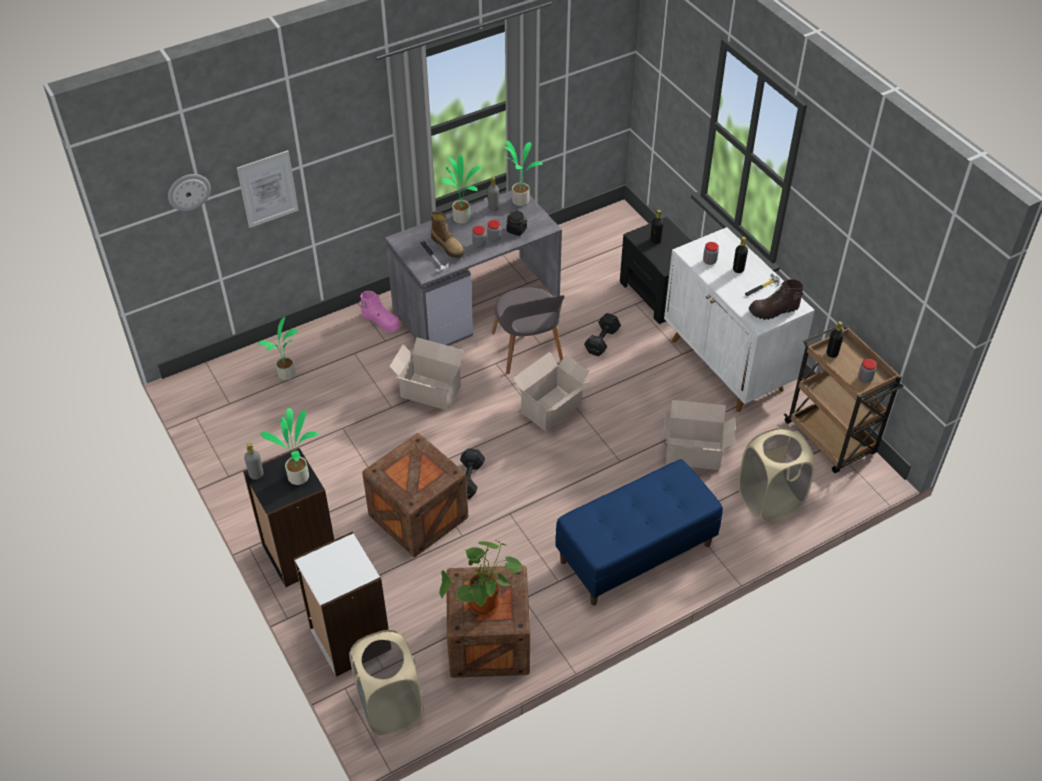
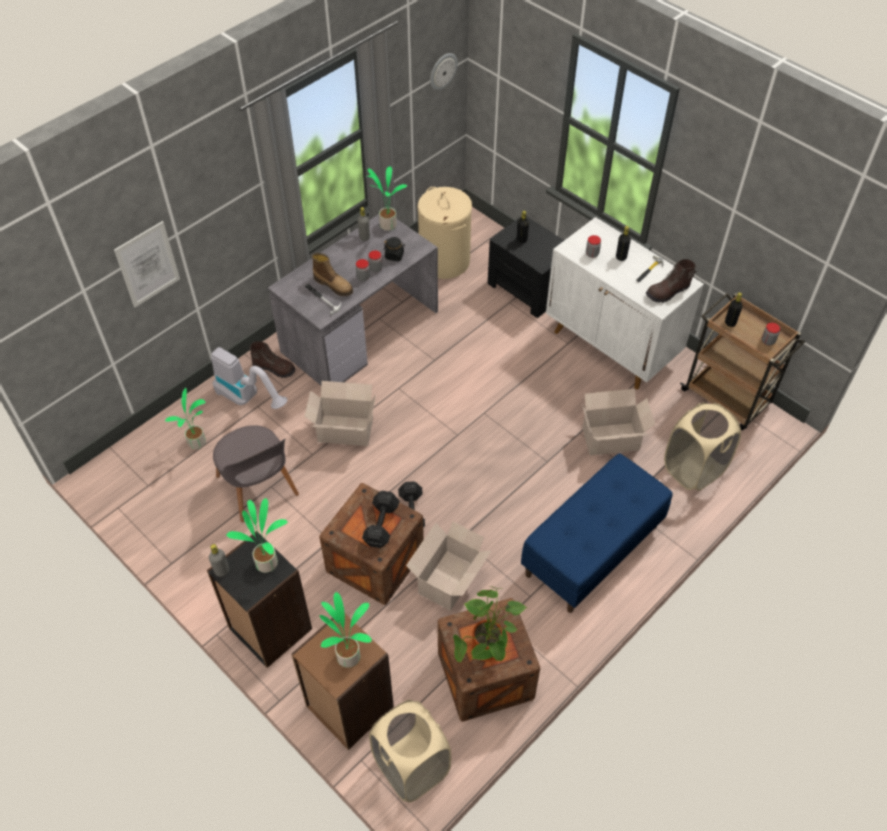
camera: 15 degrees left, 5 degrees up
(188, 191) = (69, 285): wall clock -> wall clock (442, 71)
(348, 344) = (248, 398): none -> vacuum cleaner
(349, 639) = (349, 707): white bookcase -> brown bookcase
(381, 321) = (274, 368): pink boot -> brown boot
(462, 217) = (337, 253): potted plant -> potted plant (348, 655)
(527, 350) = (424, 368): grey chair -> grey chair (258, 488)
(553, 407) = (467, 421): cardboard box -> cardboard box (450, 579)
(583, 253) = (444, 261): none -> beige laundry basket
(601, 341) = (490, 346): black dumbbell -> black dumbbell (380, 526)

